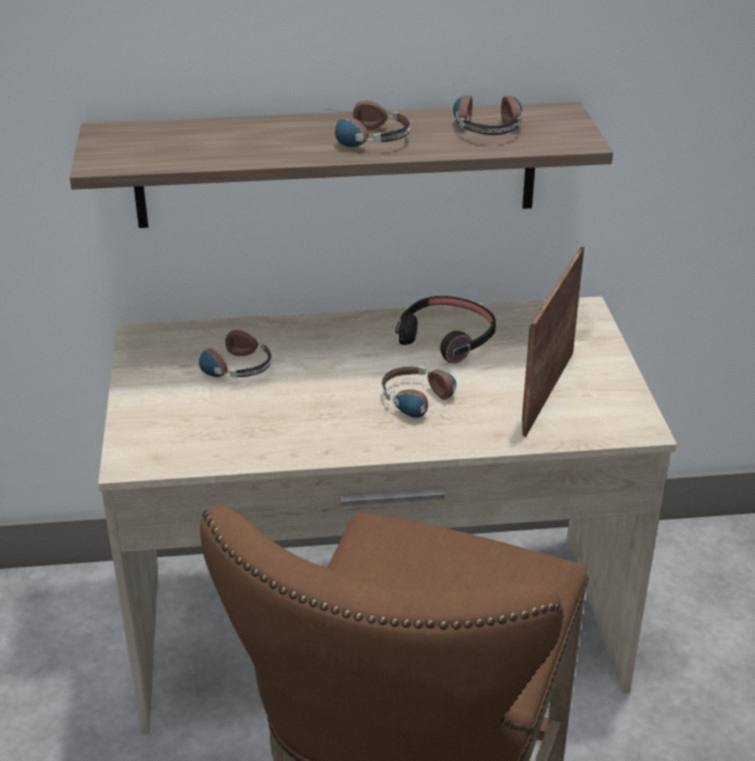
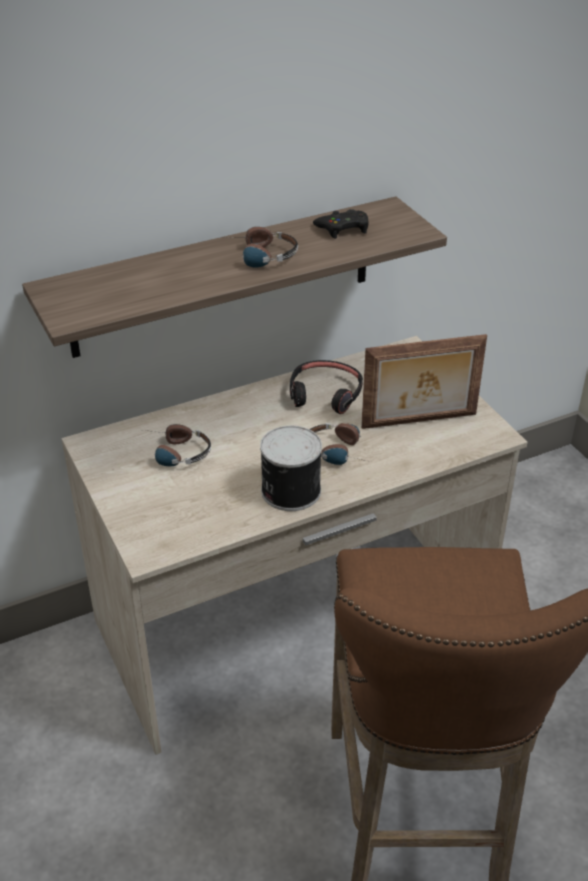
camera: 20 degrees left, 5 degrees up
(336, 433) = (289, 490): none -> can
(487, 124) = (343, 228): headphones -> black game controller
(546, 392) = (419, 422): picture frame -> picture frame turned 105 degrees counterclockwise

